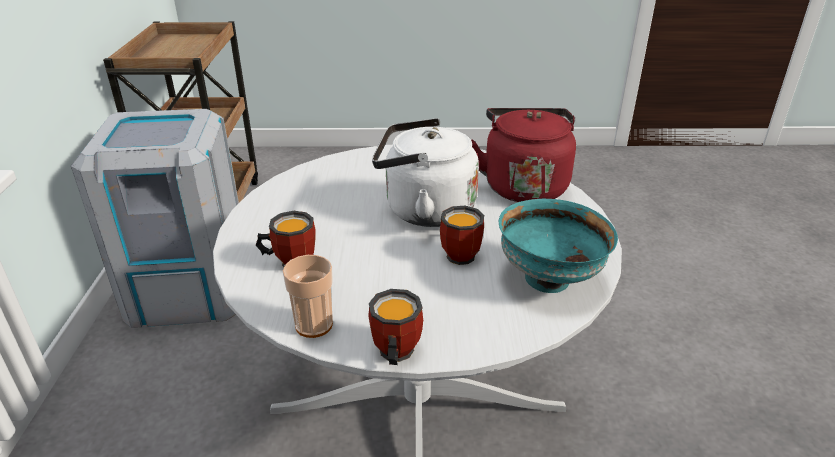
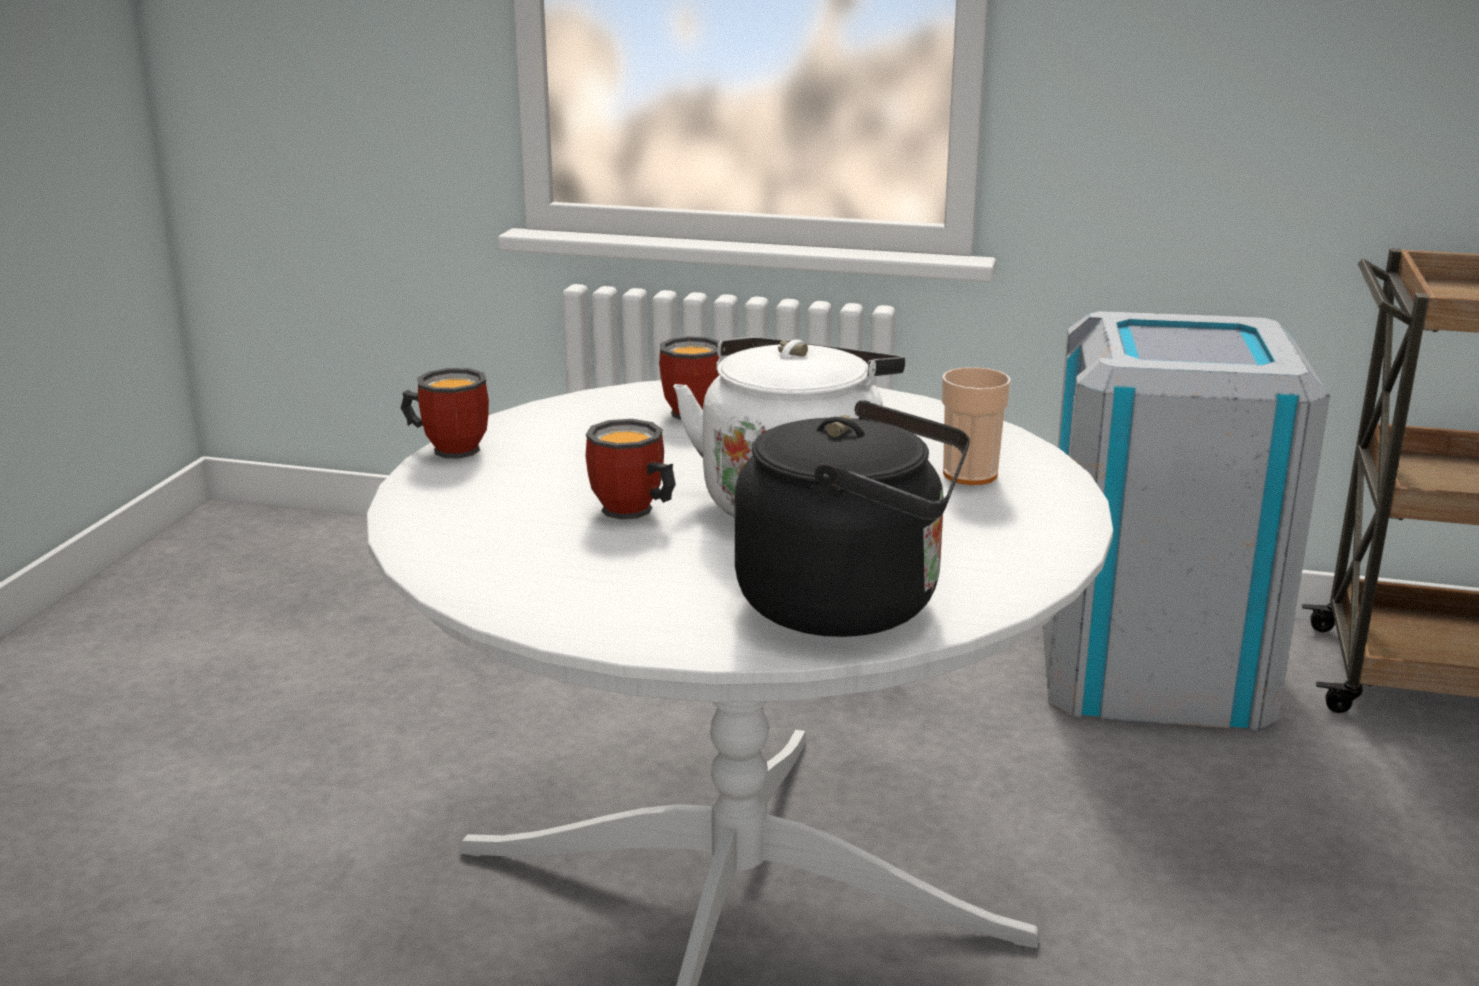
camera: 105 degrees right, 10 degrees down
(314, 325) = (544, 416): cup -> cup (970, 475)
(523, 185) = (852, 605): red kettle -> black kettle
(549, 279) = (506, 562): turquoise bowl -> none

